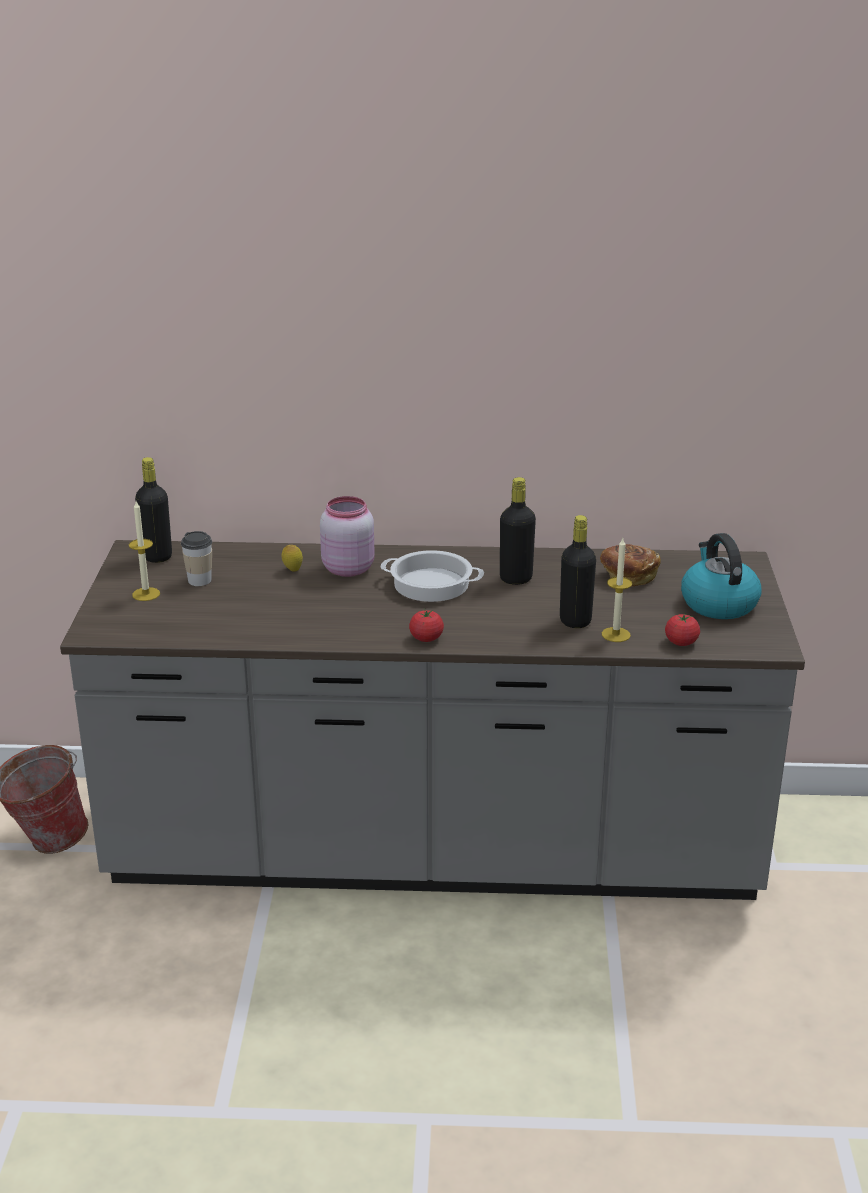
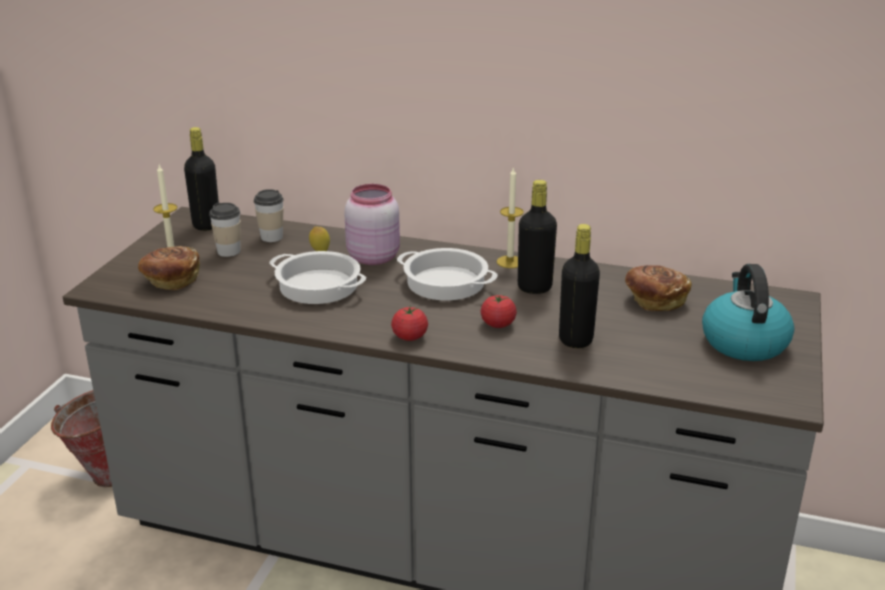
camera: 15 degrees right, 0 degrees up
(161, 616) = (171, 280): none -> bread
(233, 561) = (271, 237): none -> cup
(312, 602) = (319, 285): none -> cooking pot
(616, 634) = (613, 361): candle -> candle (510, 262)
(681, 642) = (683, 379): tomato -> tomato (498, 324)

